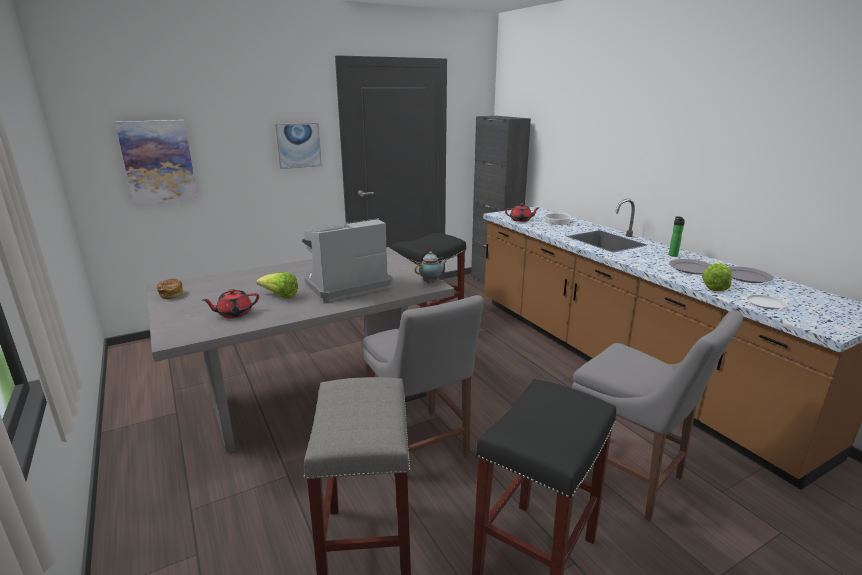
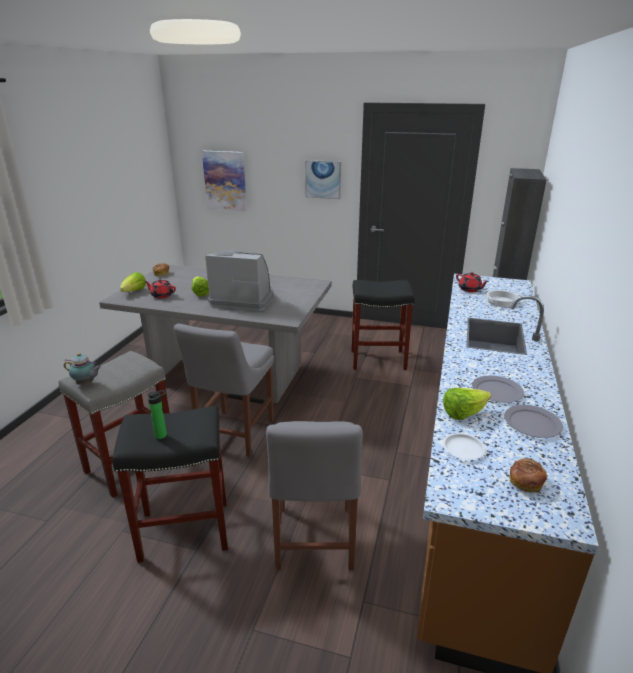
camera: 45 degrees right, 5 degrees up
(181, 323) = (134, 292): none -> lettuce
(431, 282) = (293, 317): teapot -> teapot (86, 383)
(672, 254) = (521, 373): bottle -> bottle (163, 434)
(823, 305) = (525, 483): none -> bread

